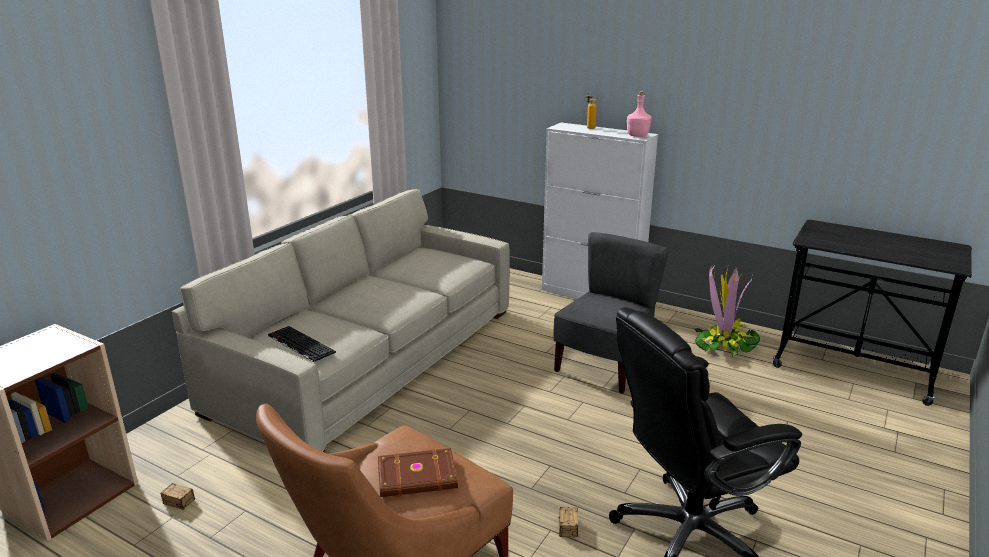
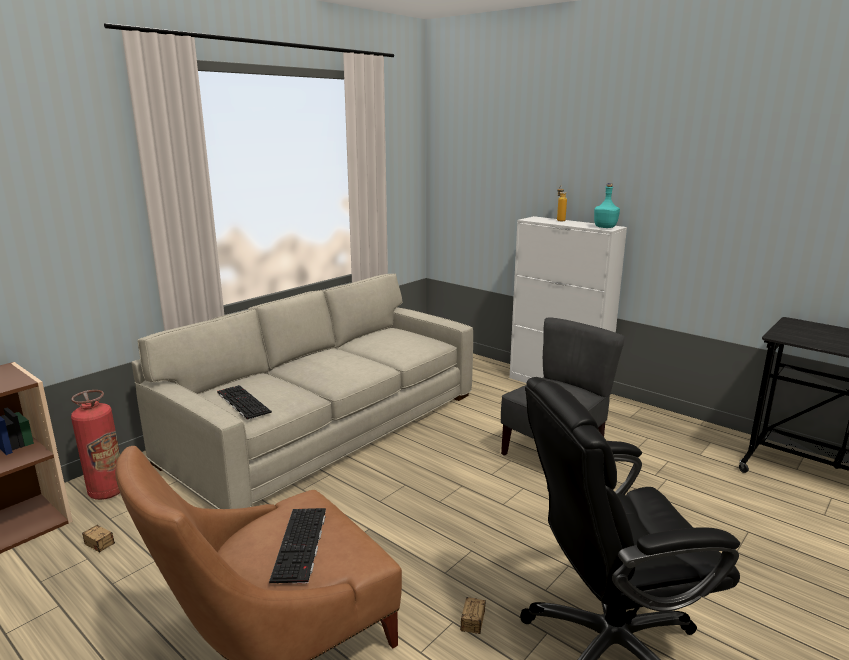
camera: 10 degrees right, 5 degrees down
(161, 449) = (107, 492): none -> fire extinguisher
(417, 477) = (301, 544): brown book -> keyboard
(637, 136) = (605, 227): pink bottle -> turquoise bottle
(724, 345) = (687, 444): potted plant -> none

